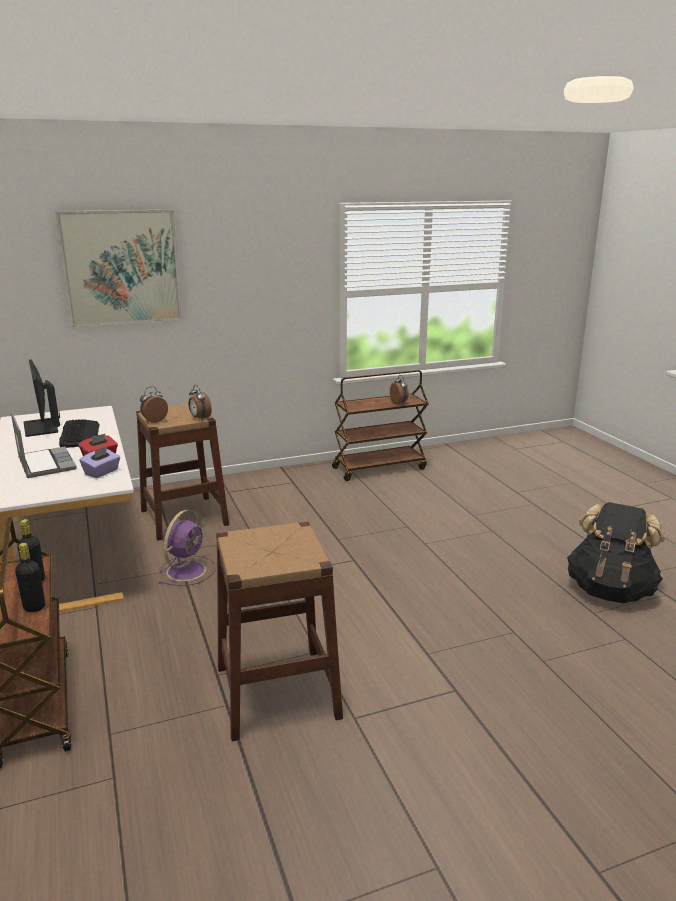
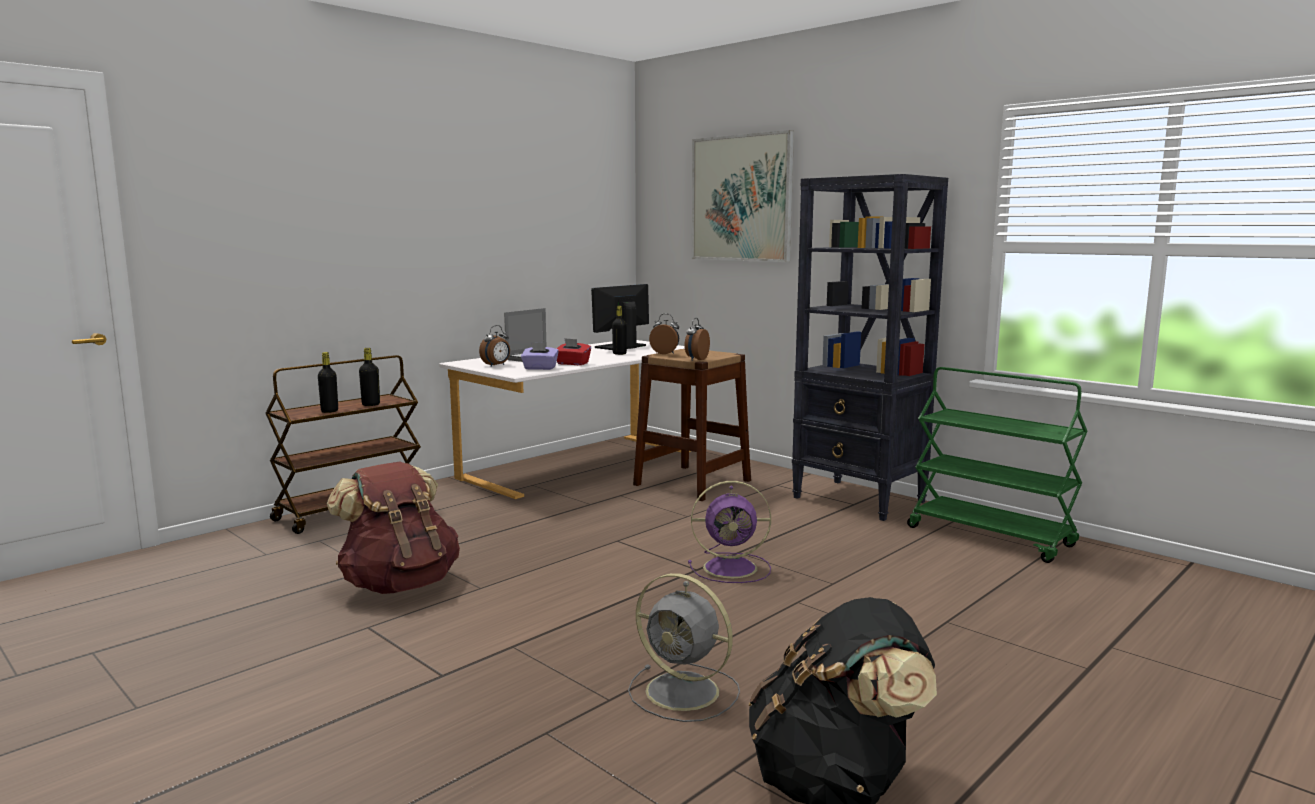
camera: 65 degrees right, 10 degrees down
(79, 434) = (619, 354): keyboard -> black bottle
(187, 570) = (589, 506): purple fan -> purple fan (732, 568)
(277, 692) = (399, 584): brown stool -> brown backpack
(288, 478) = (859, 500): none -> black bookcase
(379, 468) = (991, 537): brown cart -> green cart
(399, 403) = (1017, 429): alarm clock -> alarm clock (496, 365)
(515, 606) = (685, 692): none -> grey fan

